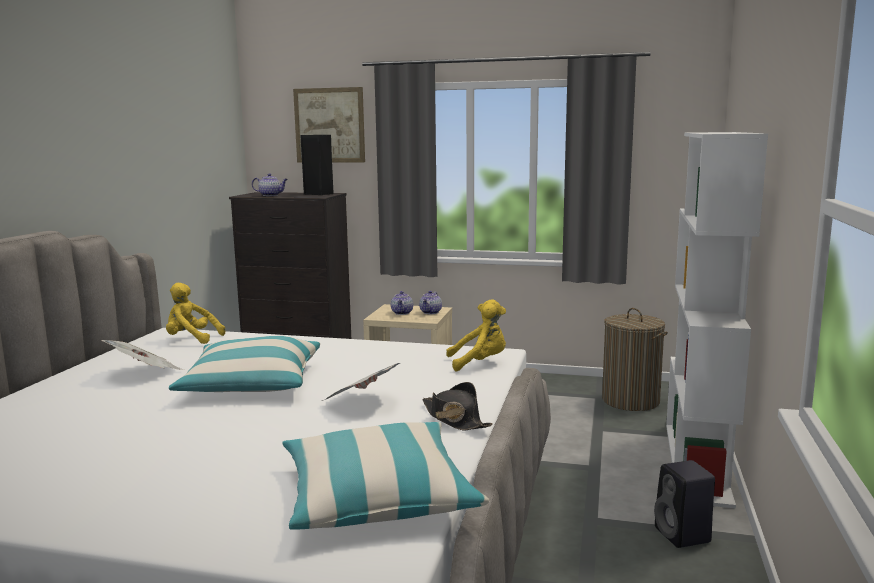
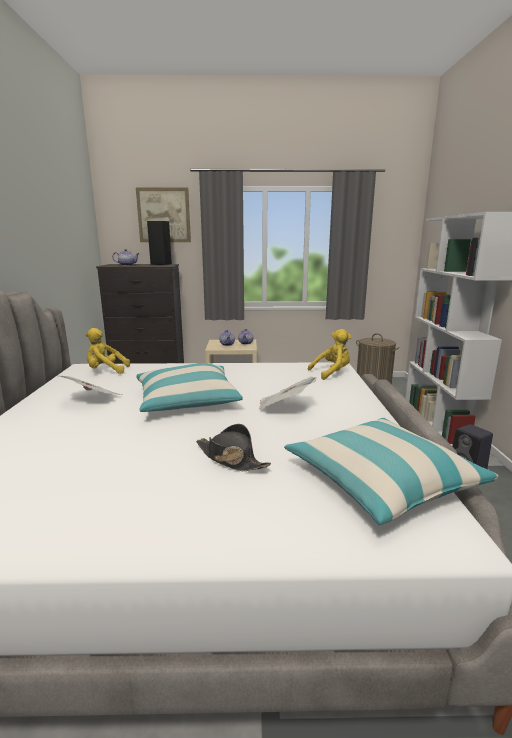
camera: 15 degrees left, 5 degrees up
(454, 419) = (363, 413): black hat -> black hat (230, 458)

